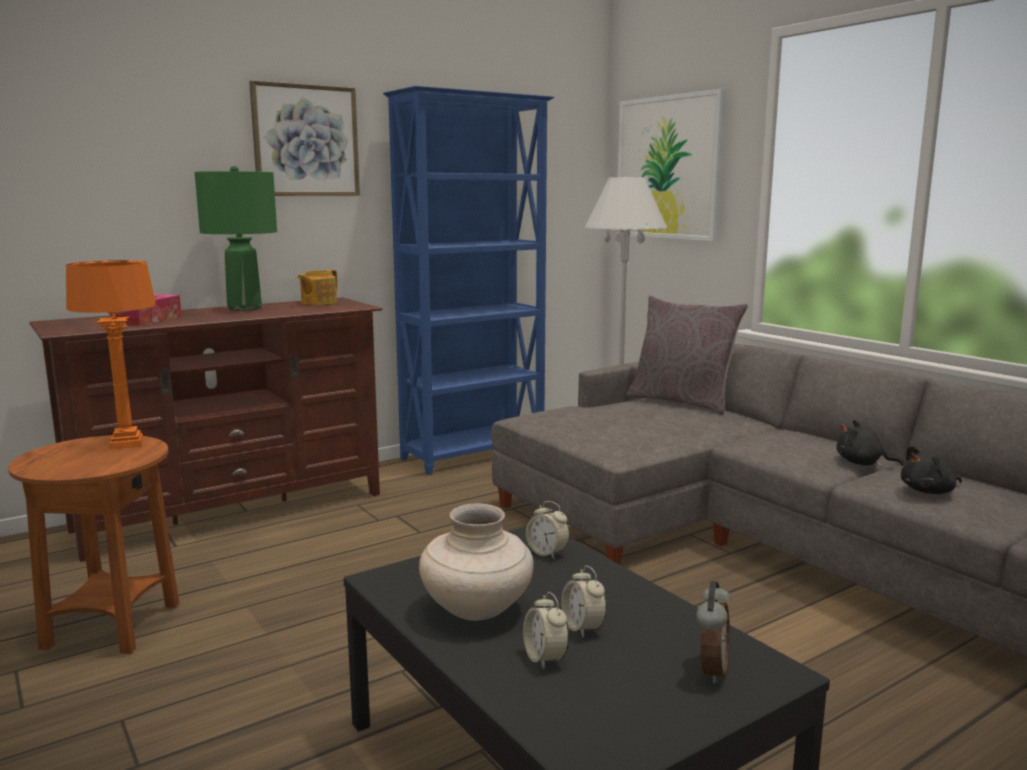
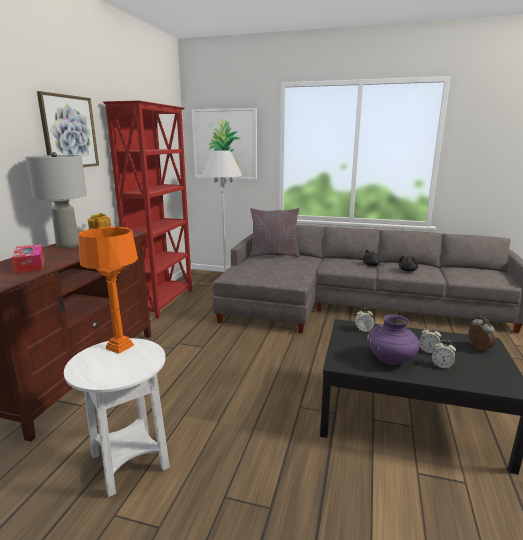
camera: 40 degrees left, 5 degrees up
(112, 627) = (129, 462): brown side table -> white side table
(244, 309) = (68, 245): green table lamp -> grey table lamp
(475, 454) = (164, 302): blue bookcase -> red bookcase
(477, 610) = (391, 360): beige vase -> purple vase

